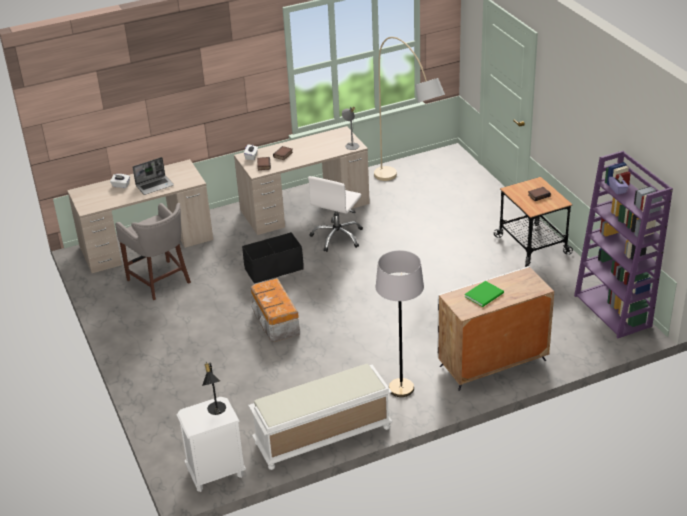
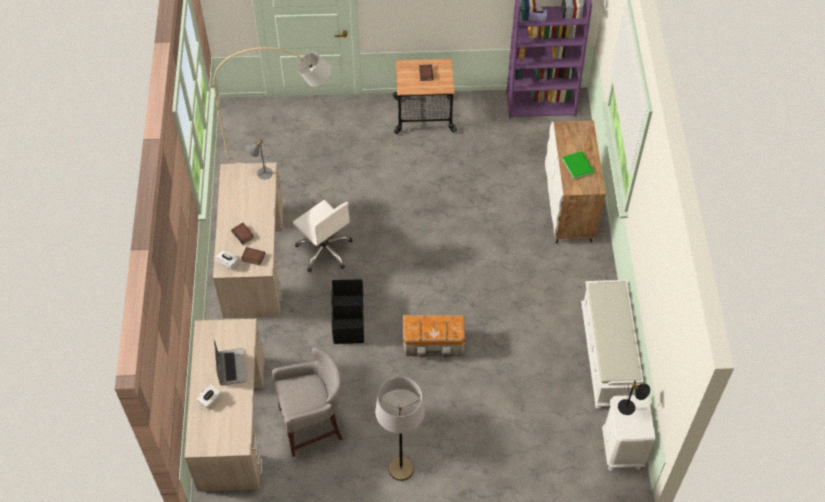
camera: 70 degrees left, 20 degrees up
(401, 388) = (572, 280): grey floor lamp -> grey floor lamp (401, 469)

